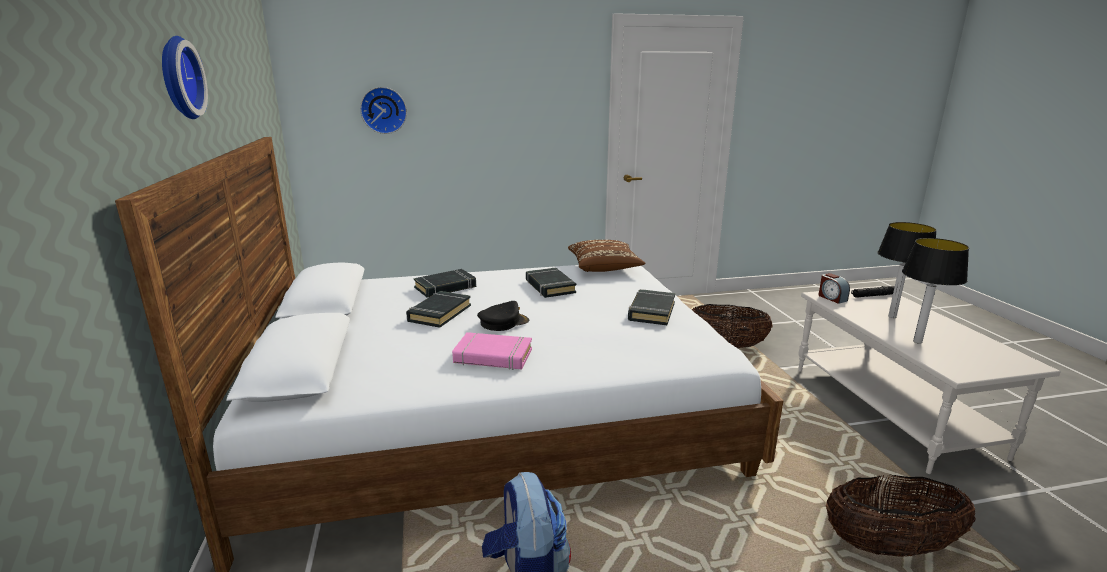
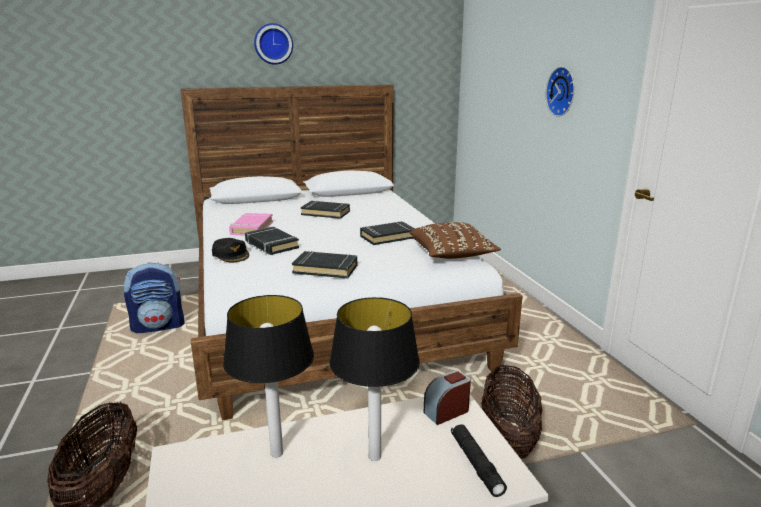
camera: 85 degrees right, 0 degrees up
(384, 110) = (494, 75): wall clock -> wall clock (563, 91)
(445, 287) = (377, 210): black book -> black book (271, 245)
(503, 322) = (306, 227): black cap -> black cap (231, 254)

